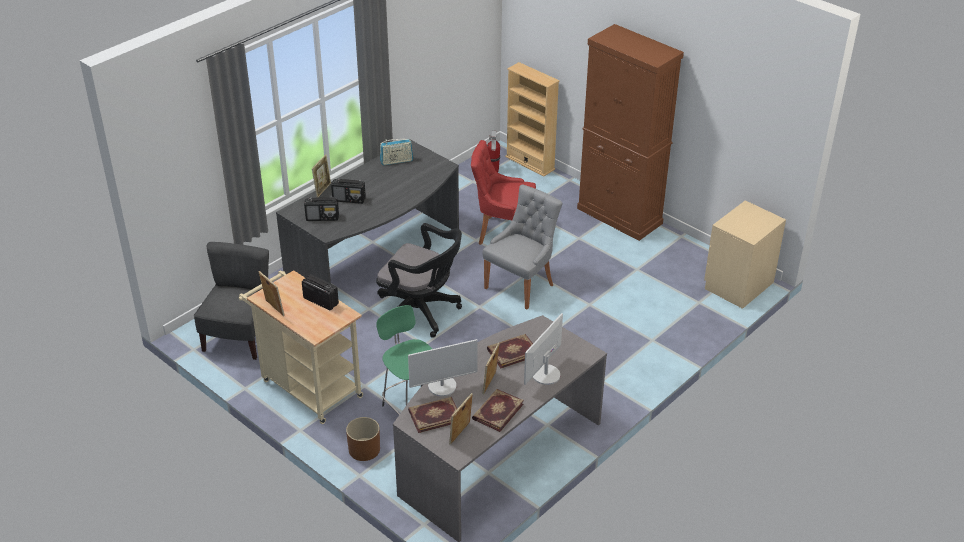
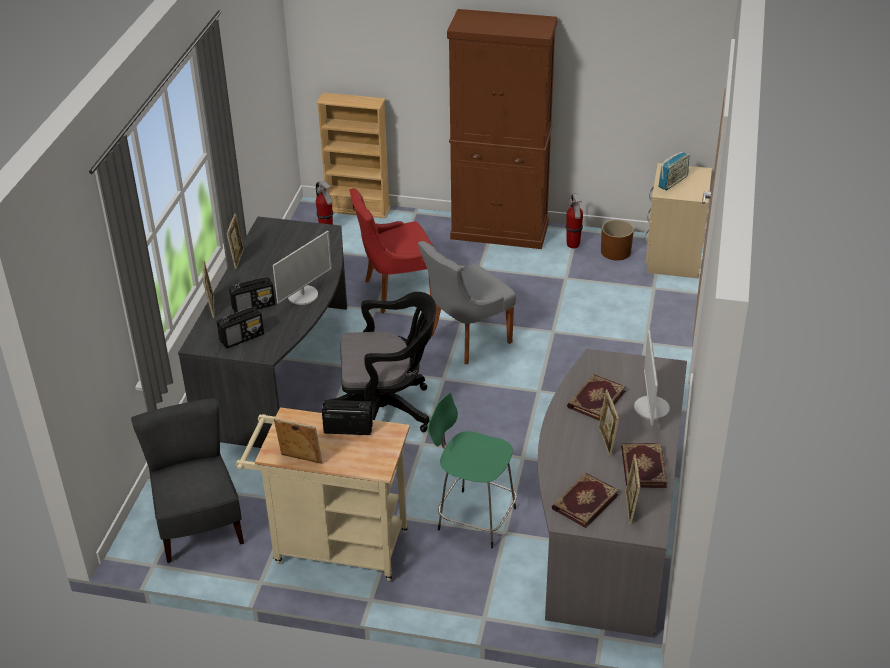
camera: 30 degrees left, 0 degrees up
(364, 449) = (463, 587): brown planter -> brown planter (615, 252)
(369, 163) = (238, 258): none -> picture frame
(396, 161) = (267, 245): radio -> radio (673, 182)
(442, 386) = (561, 466): monitor -> monitor (303, 295)
(521, 285) = (466, 339): grey chair -> grey chair turned 135 degrees counterclockwise
(666, 247) = (573, 245): none -> fire extinguisher

